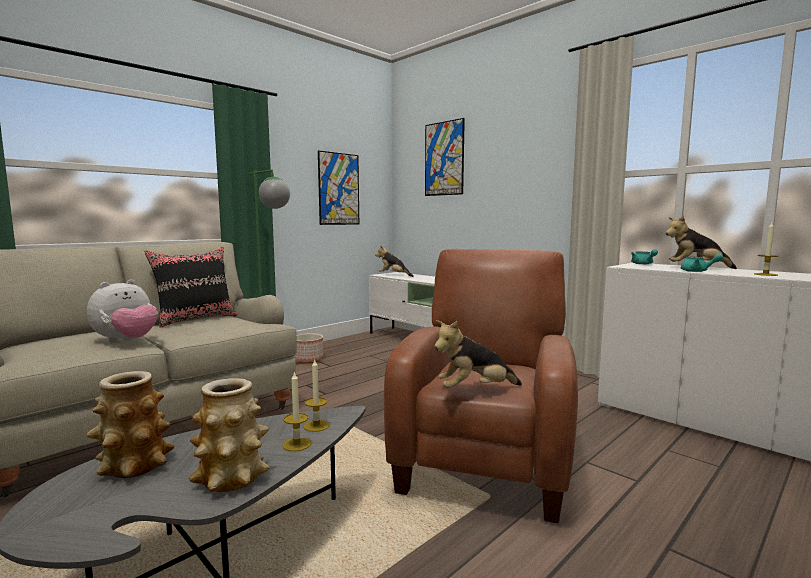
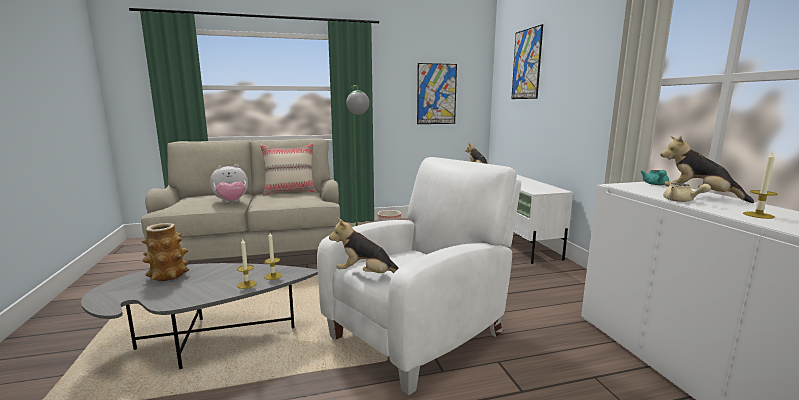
camera: 30 degrees right, 5 degrees up
(196, 319) = (290, 192): black pillow -> beige pillow
(231, 479) = (192, 294): vase -> none
(487, 457) = (422, 333): brown armchair -> white armchair
(698, 271) = (681, 201): turquoise teapot -> beige teapot

